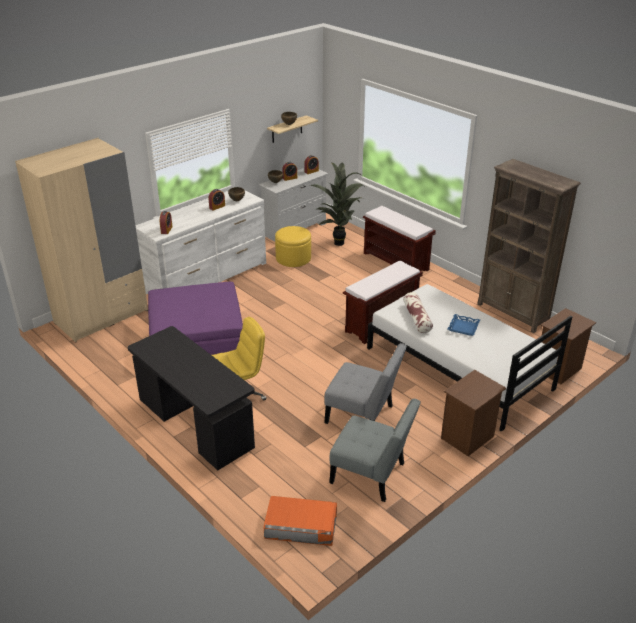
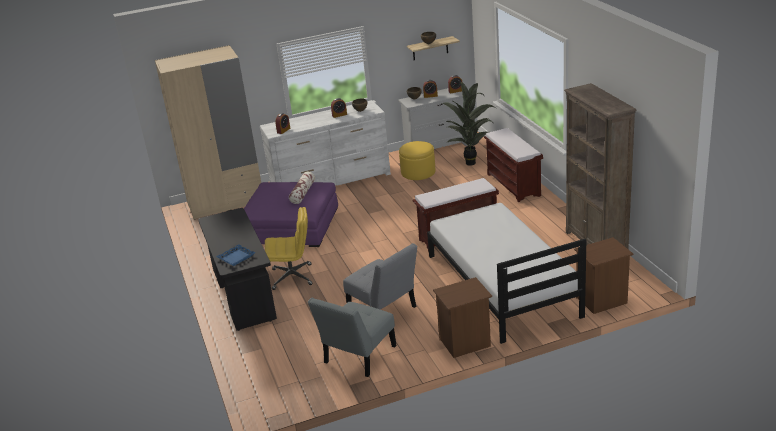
camera: 25 degrees right, 5 degrees down
(301, 526) = (273, 382): orange storage box -> none
(371, 475) = (357, 357): grey chair -> grey chair turned 75 degrees clockwise
(417, 318) = (465, 230): pillow -> pillow (303, 193)
(463, 327) = (502, 243): blue tray -> blue tray (236, 257)

